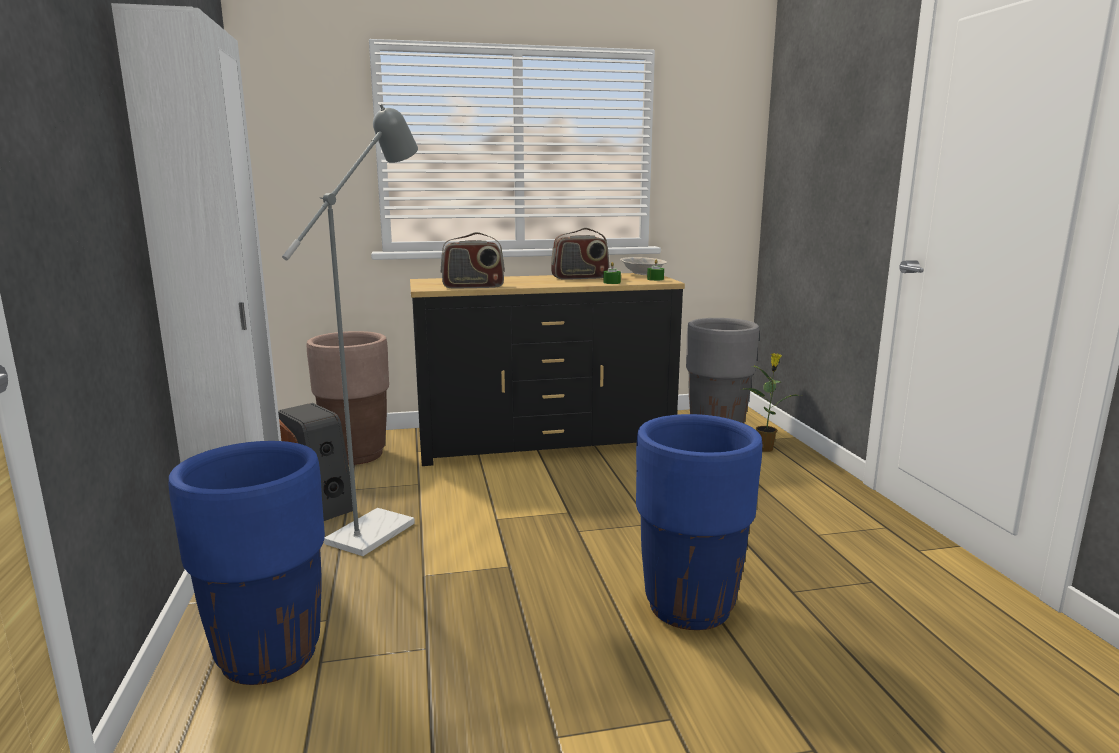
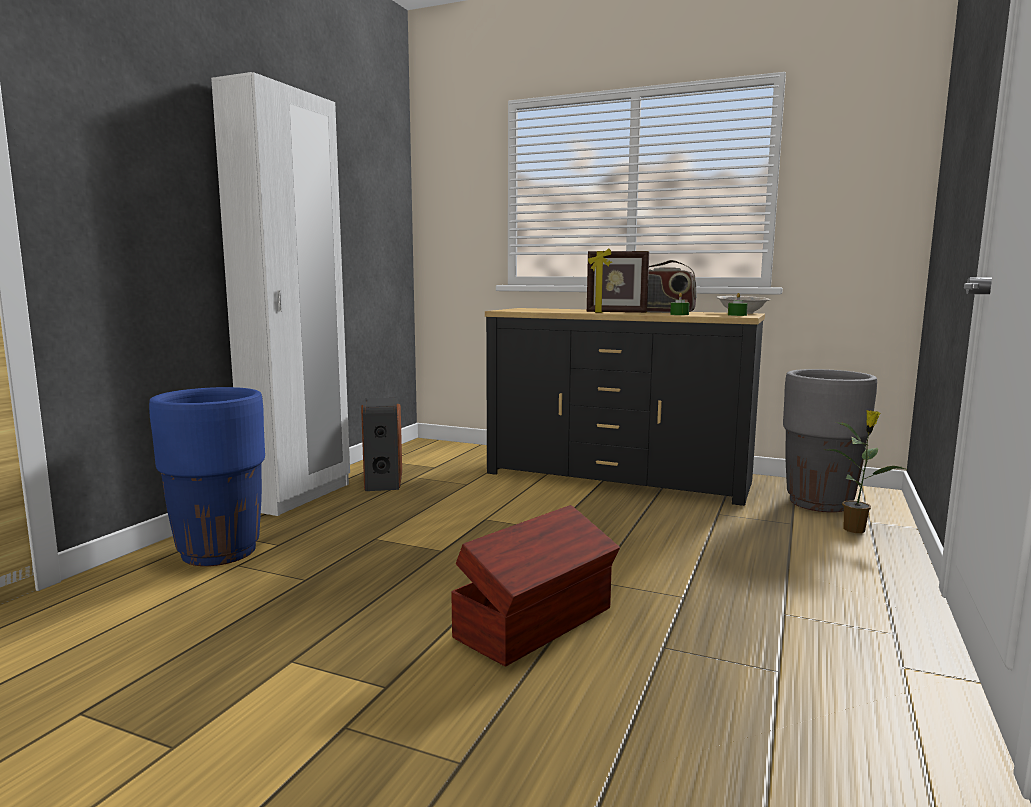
camera: 35 degrees right, 5 degrees down
(356, 455) = (453, 458): brown planter -> none
(381, 526) = (397, 503): grey floor lamp -> none
(473, 286) = (543, 311): radio -> none
(550, 284) = (616, 313): none -> picture frame
(689, 607) = (537, 623): blue planter -> brown storage box

